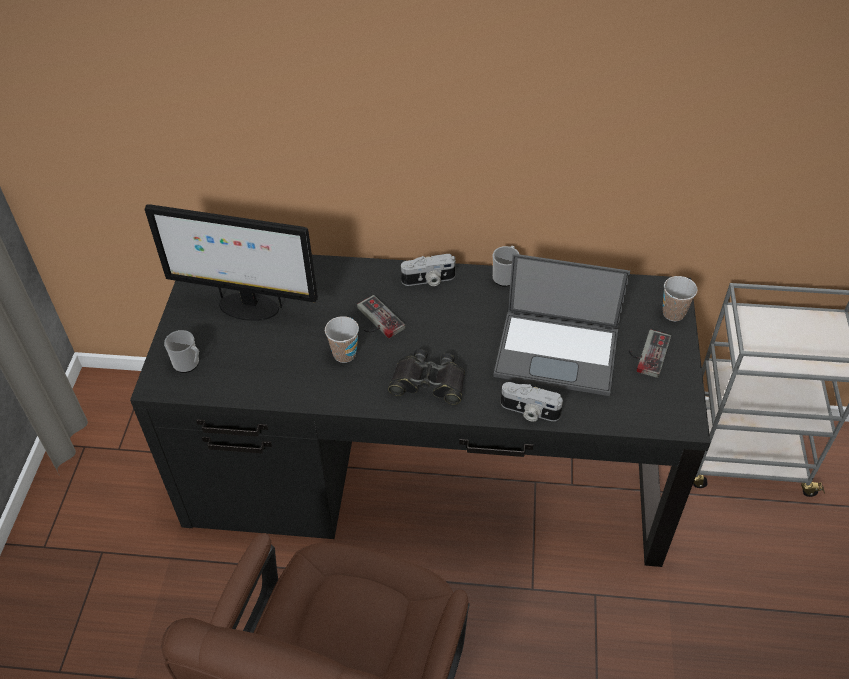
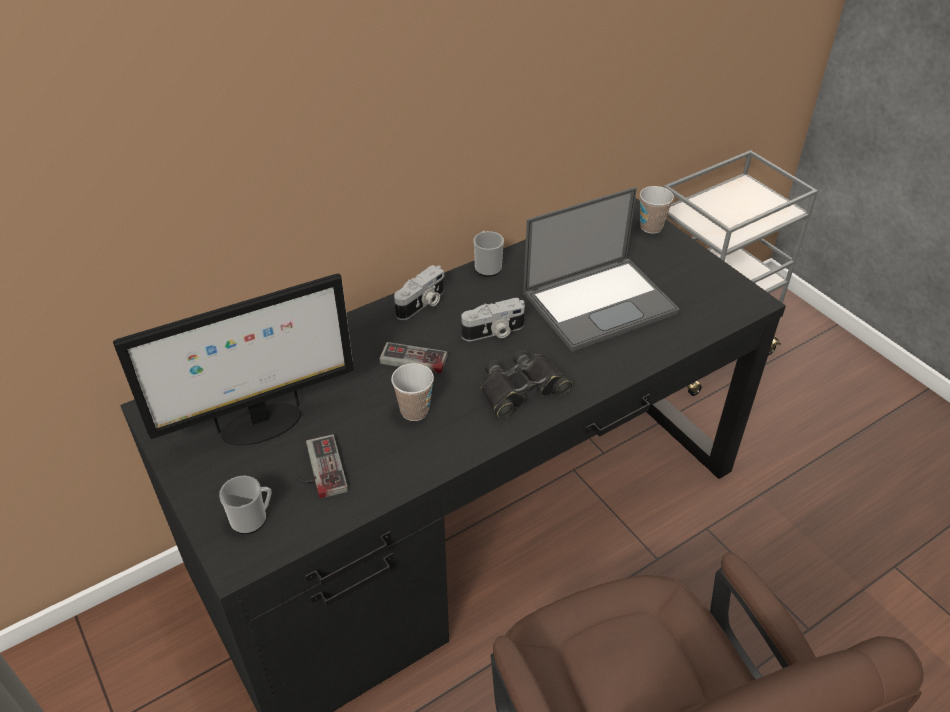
camera: 40 degrees left, 5 degrees down
(529, 411) = (633, 362): camera -> camera (494, 332)
(646, 353) = (666, 266): game controller -> game controller (318, 469)

